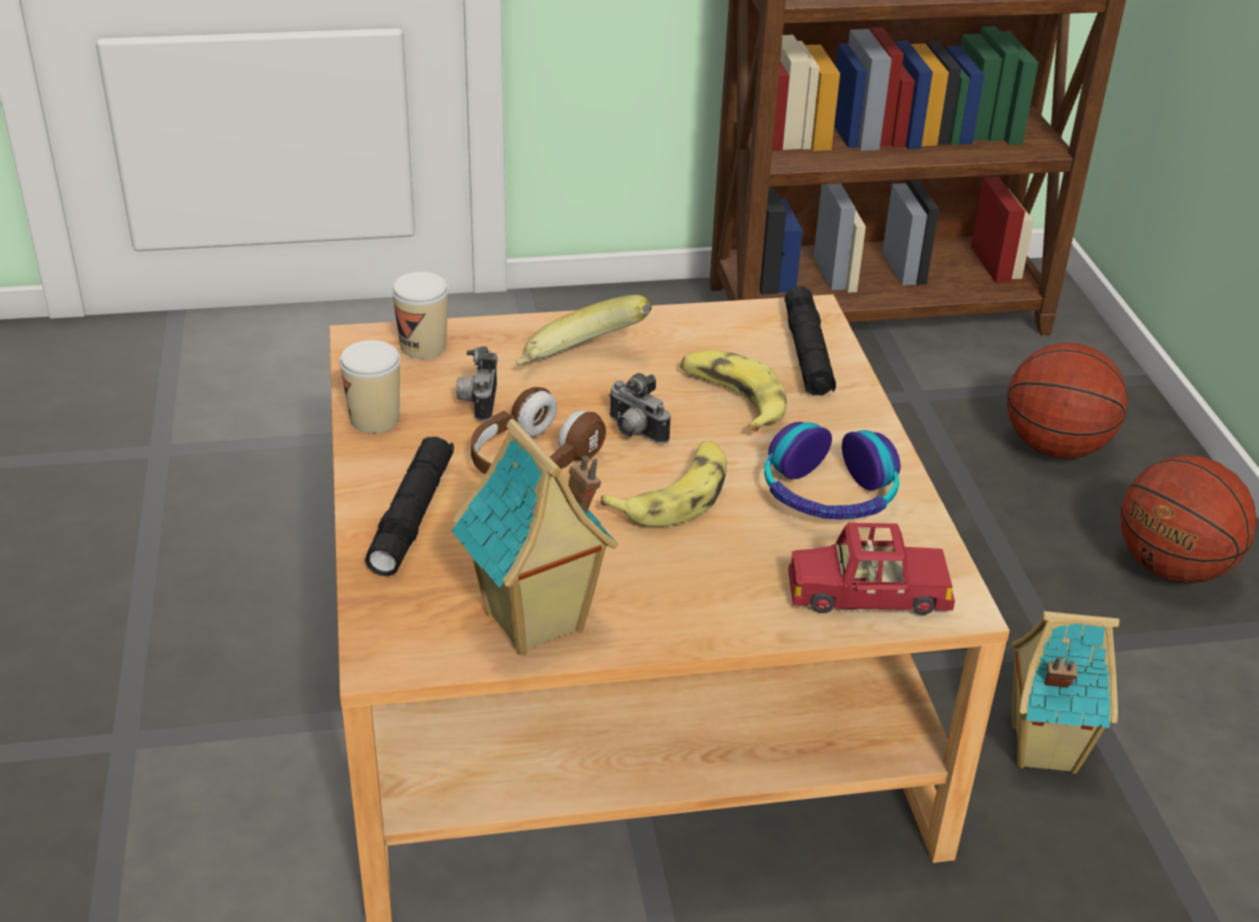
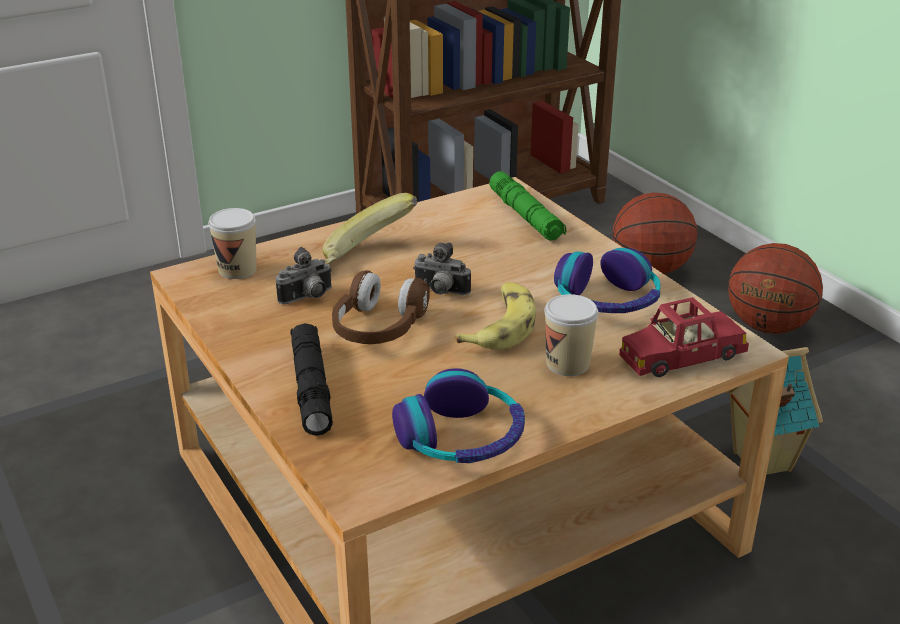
camera: 20 degrees left, 5 degrees down
(374, 419) = (233, 327): cup -> cup (567, 364)
(478, 402) = (308, 298): camera -> camera turned 105 degrees counterclockwise
(535, 624) = (461, 438): toy house -> headphones
(732, 400) = (495, 256): banana -> none
(807, 353) = (525, 216): black flashlight -> green flashlight

